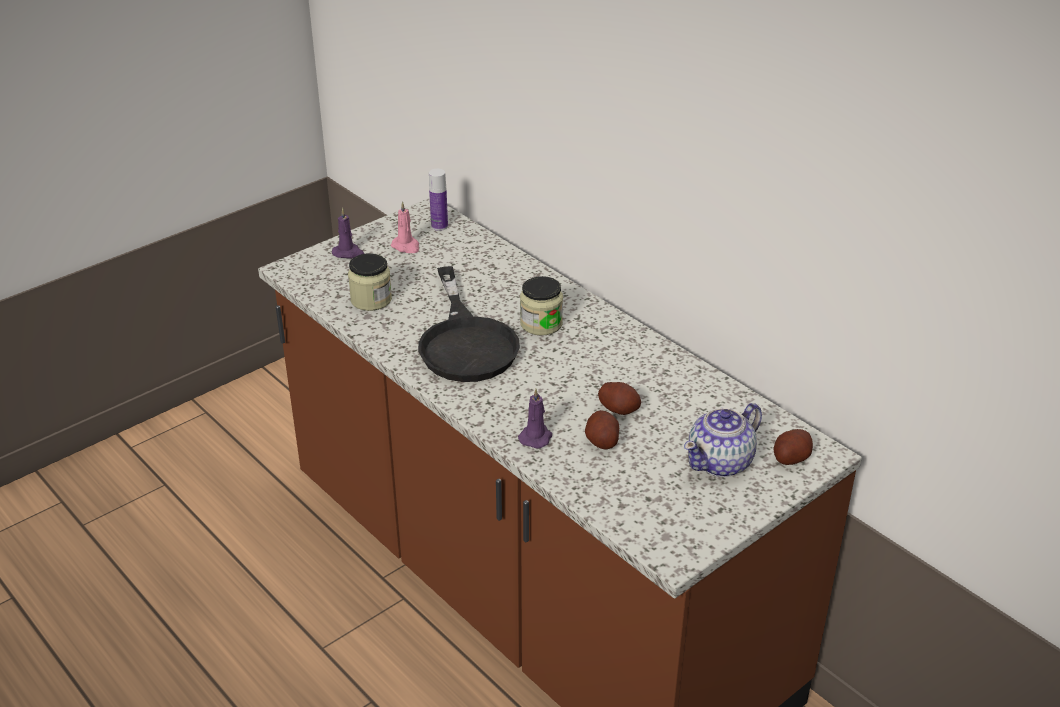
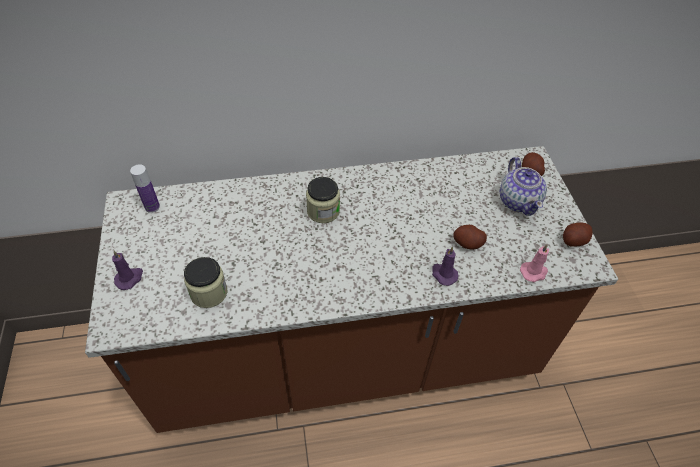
camera: 60 degrees left, 15 degrees up
(406, 247) = (159, 238): pink candle -> pink candle (534, 272)
(466, 342) = (311, 261): black frying pan -> none
(619, 409) = (441, 219): potato -> potato (573, 240)

